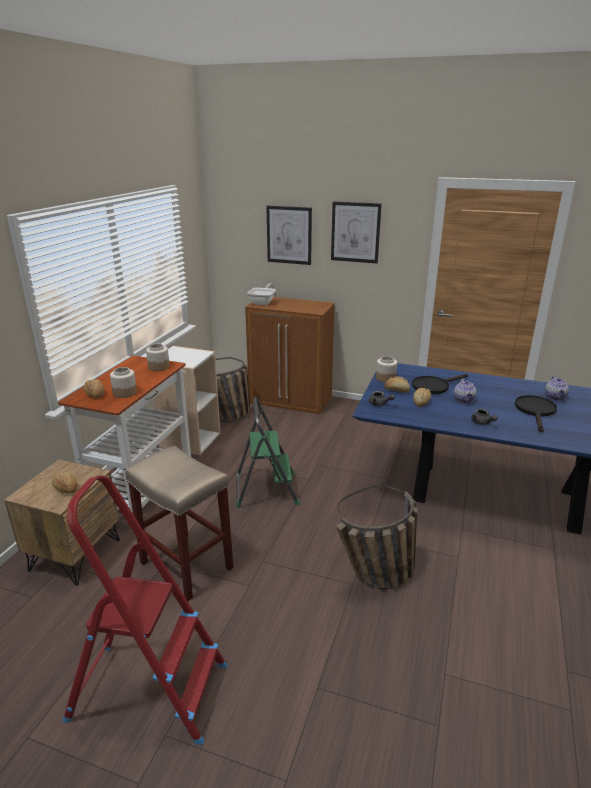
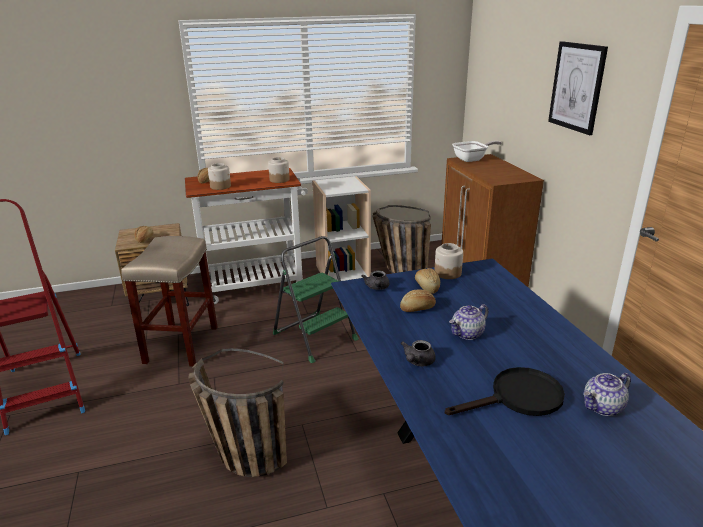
camera: 55 degrees right, 0 degrees up
(289, 235) = (521, 83): picture -> none
(434, 386) = (475, 305): black frying pan -> none

